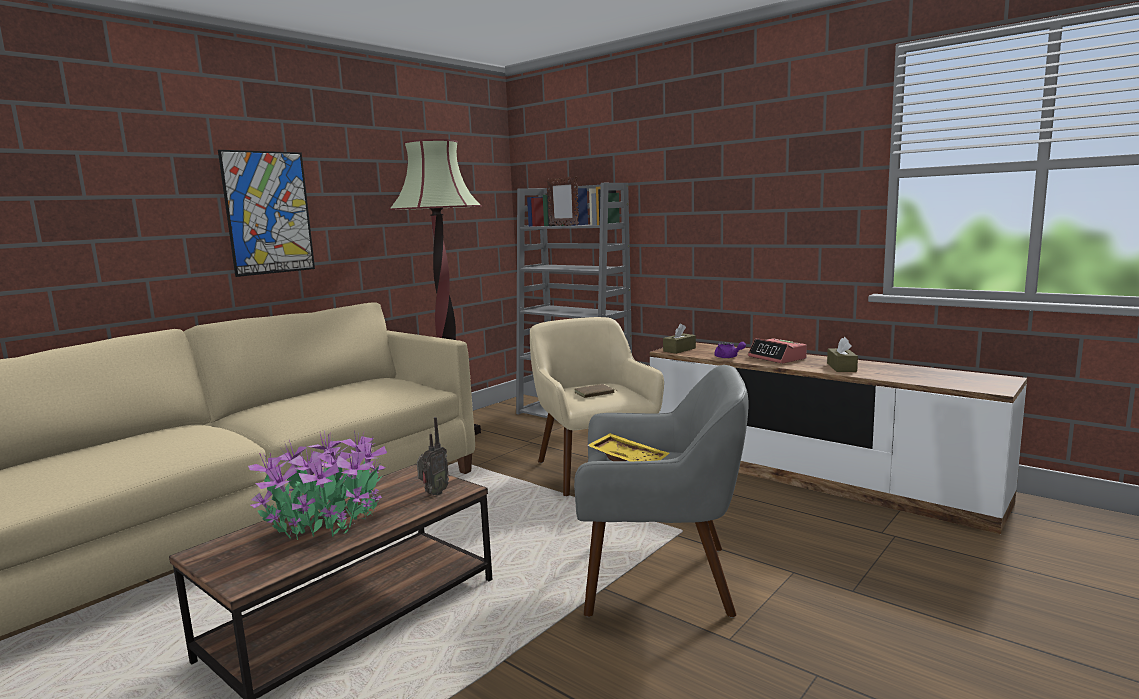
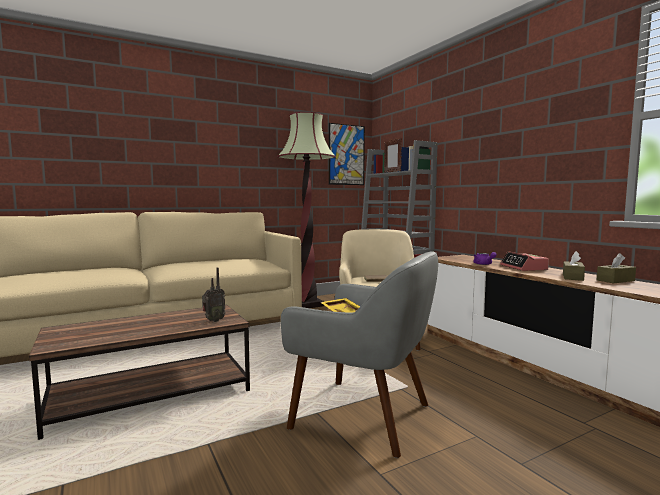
camera: 20 degrees right, 5 degrees down
(268, 213) = (203, 154): picture -> picture (346, 155)
(329, 521) = (138, 325): potted plant -> none
(679, 350) = (452, 258): brown tissue box -> brown tissue box (615, 280)

